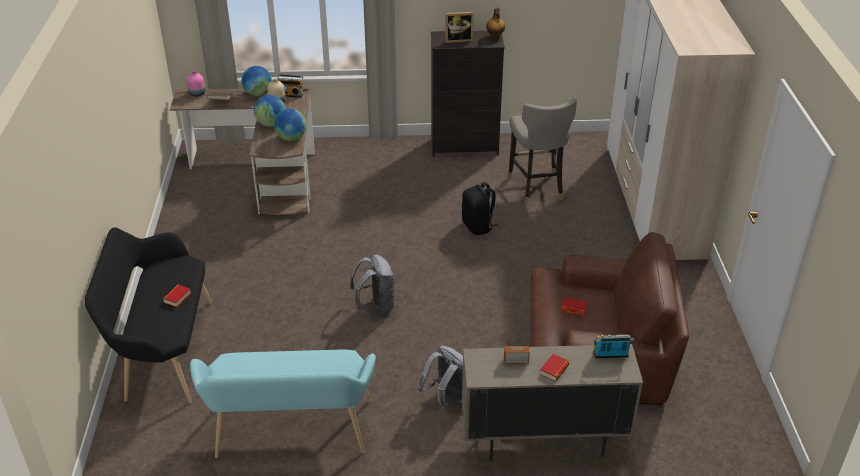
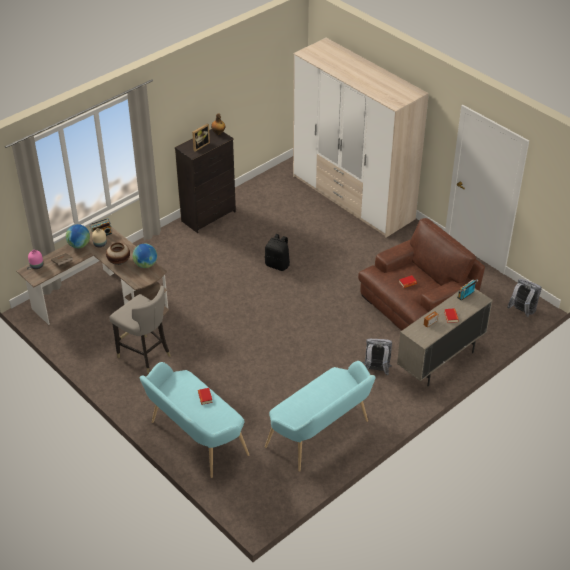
camera: 40 degrees left, 5 degrees up
(163, 351) = (194, 440): black bench -> turquoise bench
(271, 124) = (119, 261): globe -> vase
(375, 306) = (279, 344): grey backpack -> grey backpack (522, 311)
(537, 188) = (282, 223): grey stool -> grey stool (145, 355)

